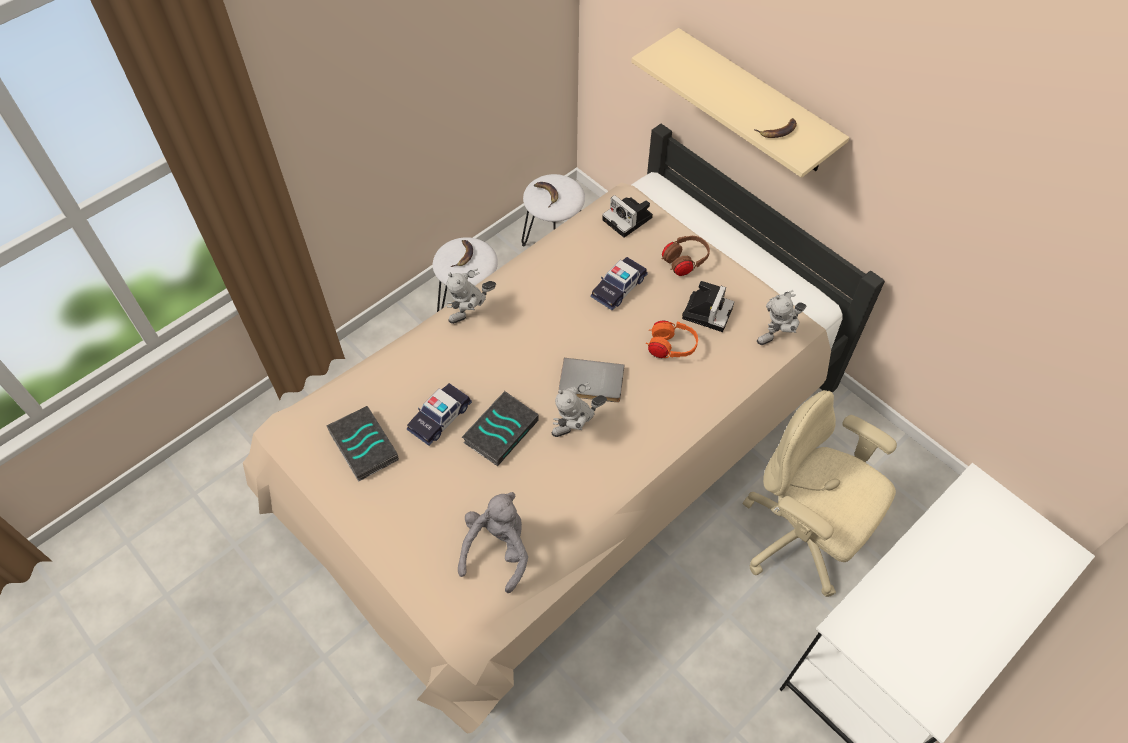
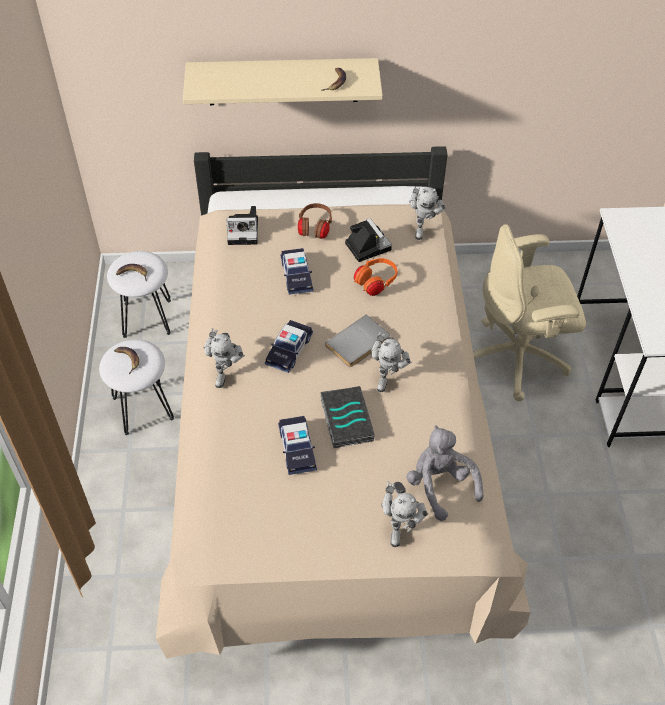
camera: 50 degrees left, 5 degrees down
(362, 446) = (272, 514): book -> none
(429, 546) = (400, 525): none -> toy robot
(534, 340) = (289, 350): none -> toy car

